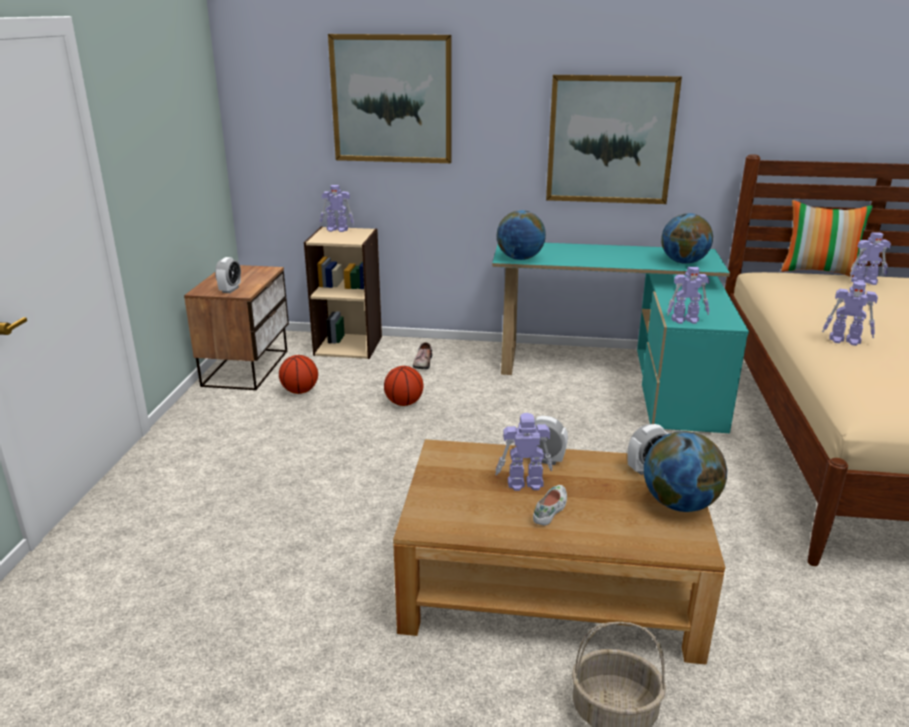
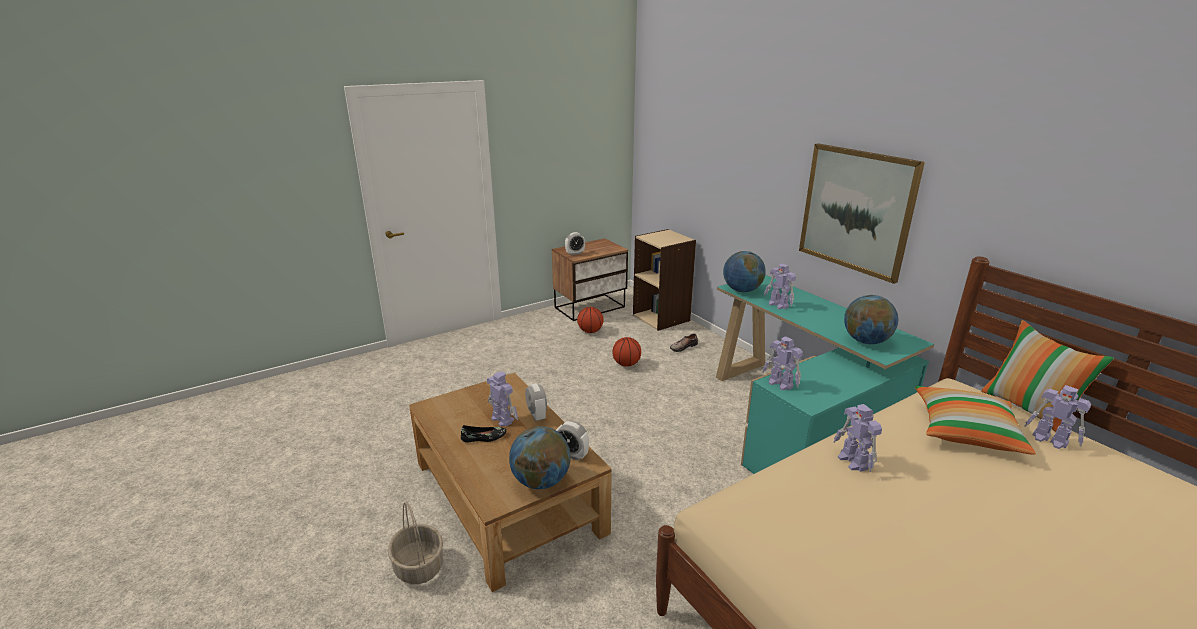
camera: 50 degrees right, 0 degrees up
(337, 230) = (671, 234): toy robot -> toy robot (778, 305)
(391, 99) = (715, 146): picture -> none
(551, 509) = (484, 438): white shoe -> black shoe
(833, 295) = (965, 431): none -> pillow

